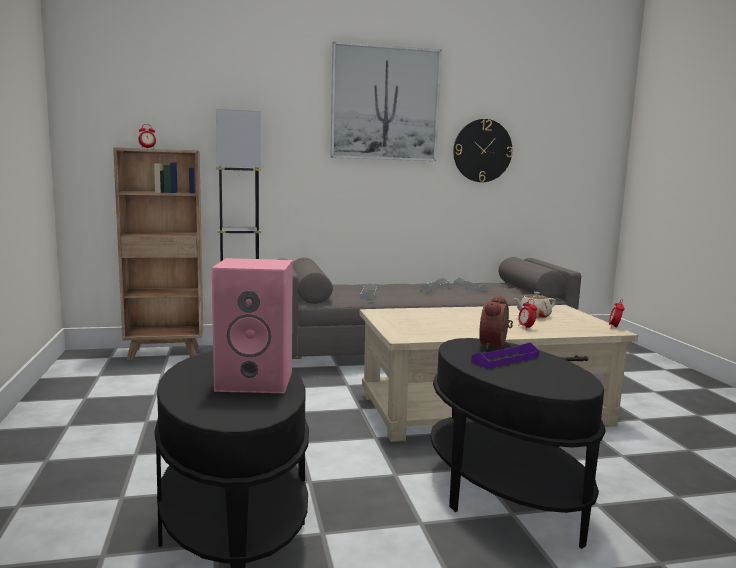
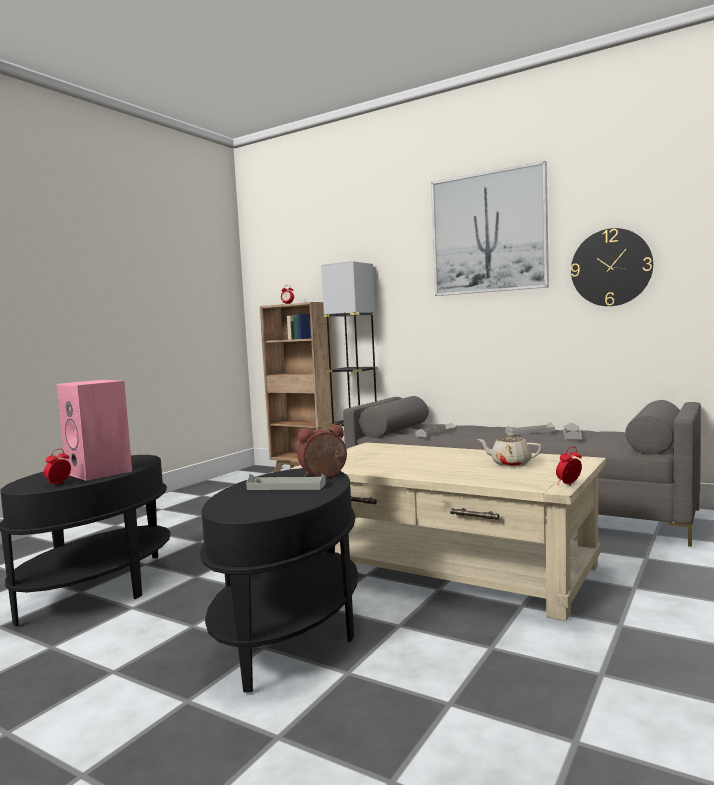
camera: 45 degrees right, 5 degrees down
(505, 359) = (286, 486): purple tray -> grey tray
(526, 328) = (456, 472): alarm clock -> alarm clock (58, 484)

